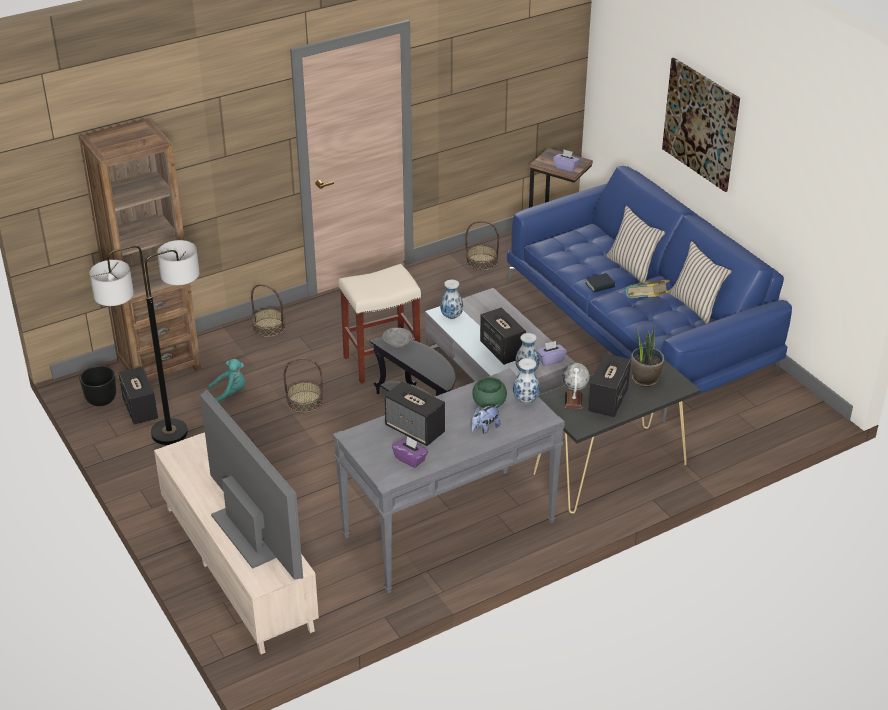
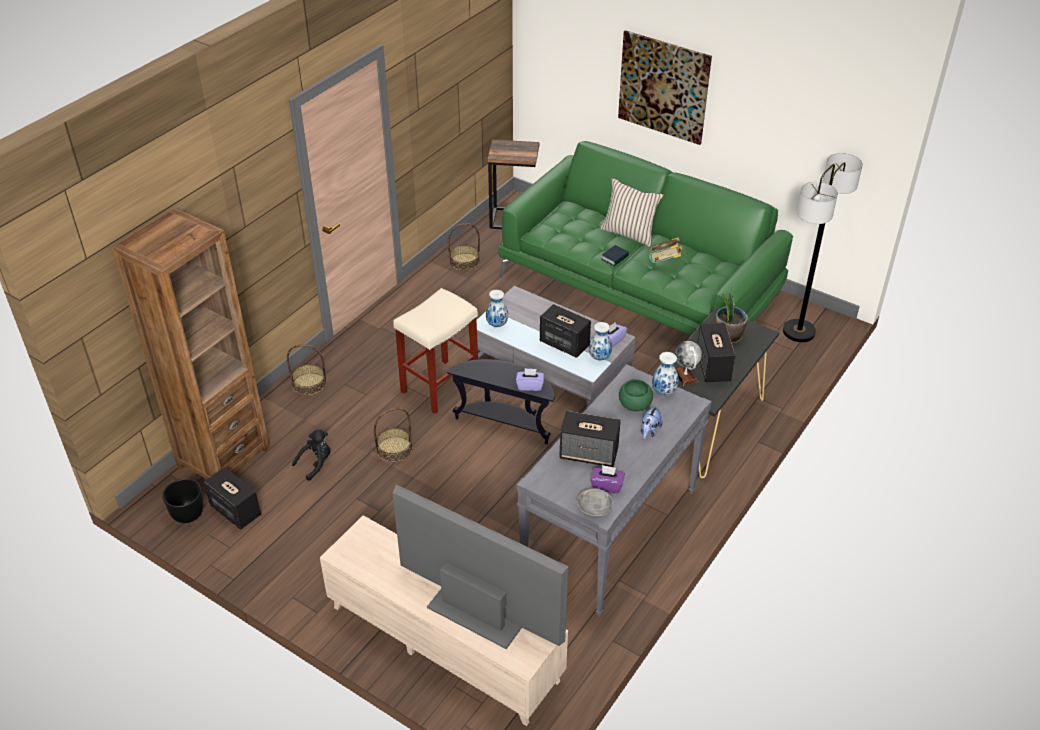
camera: 25 degrees left, 5 degrees up
(169, 433) = (282, 526): floor lamp -> floor lamp (799, 331)
(230, 393) = (316, 463): turquoise plush toy -> black plush toy
(397, 344) = (475, 368): grey bowl -> grey bowl (594, 510)
(566, 167) = (521, 154): purple tissue box -> purple tissue box (530, 386)
(639, 328) = (640, 286): blue sofa -> green sofa
(696, 306) = (706, 254): beige pillow -> none

